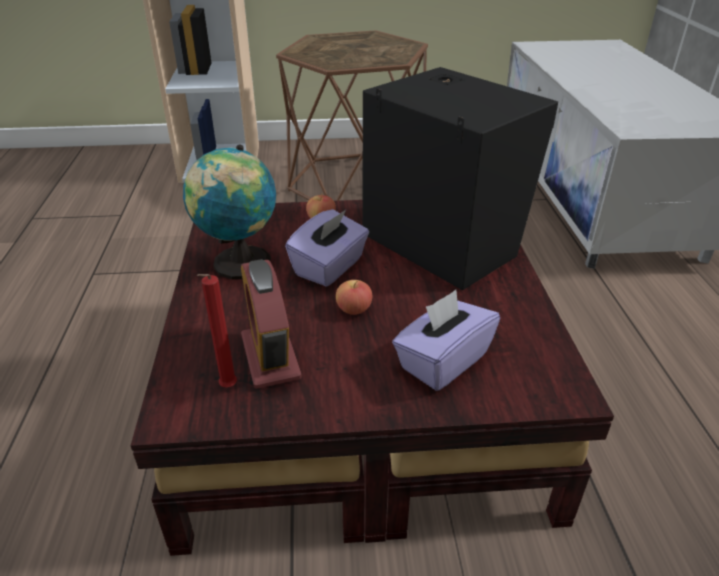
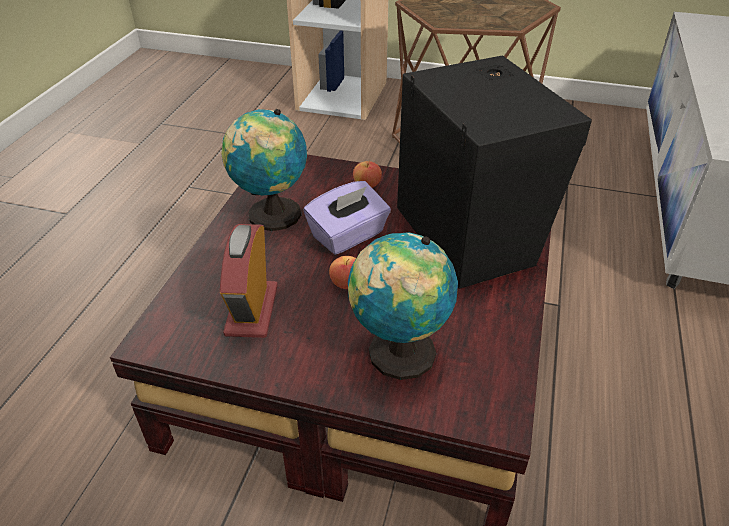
camera: 20 degrees right, 5 degrees up
(226, 388) = (203, 329): red candle -> none
(442, 361) = (397, 355): purple tissue box -> globe

